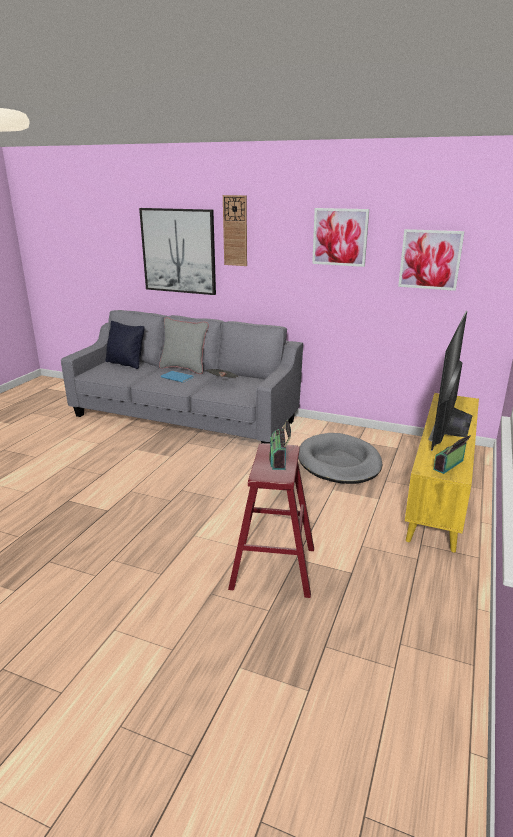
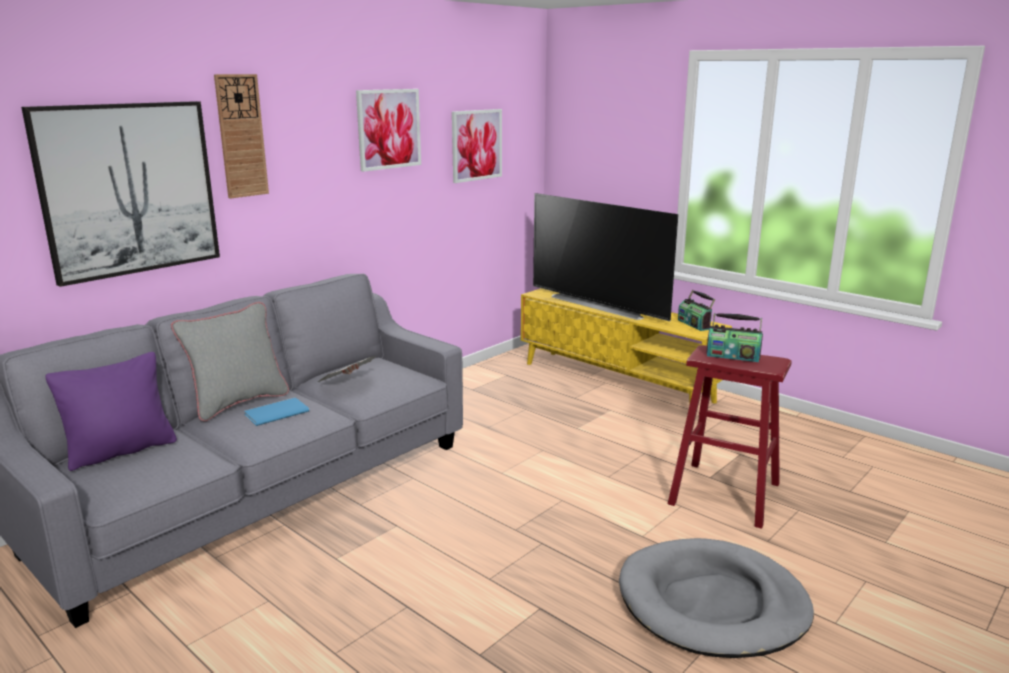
camera: 70 degrees left, 5 degrees down
(126, 364) = (121, 451): black pillow -> purple pillow
(339, 462) = (517, 411): grey dog bed -> grey dog bed (712, 603)

